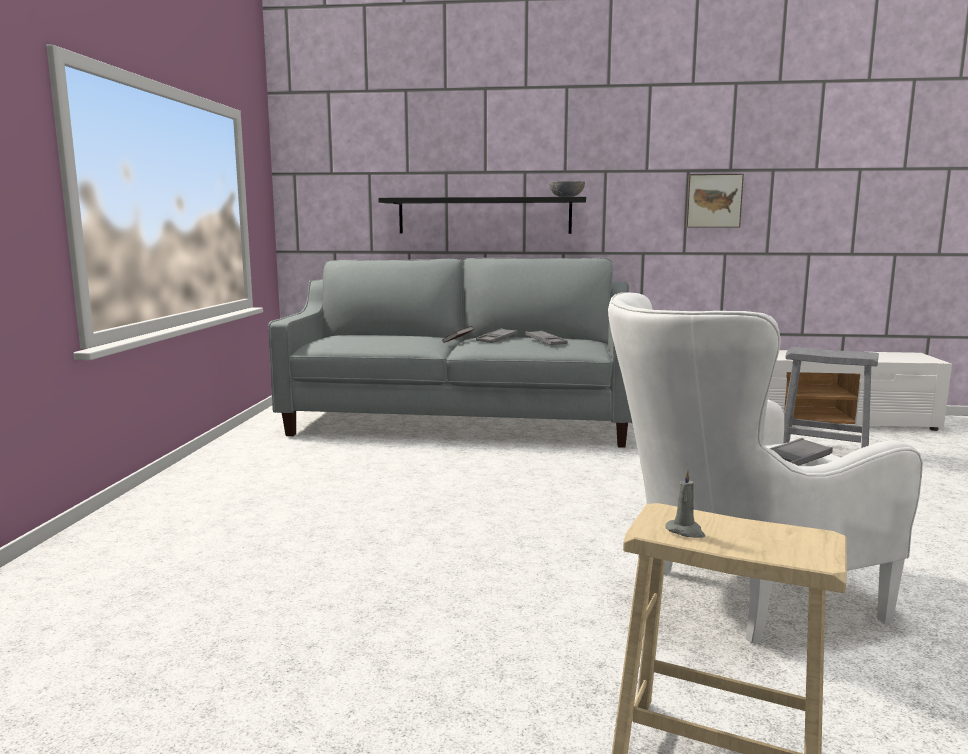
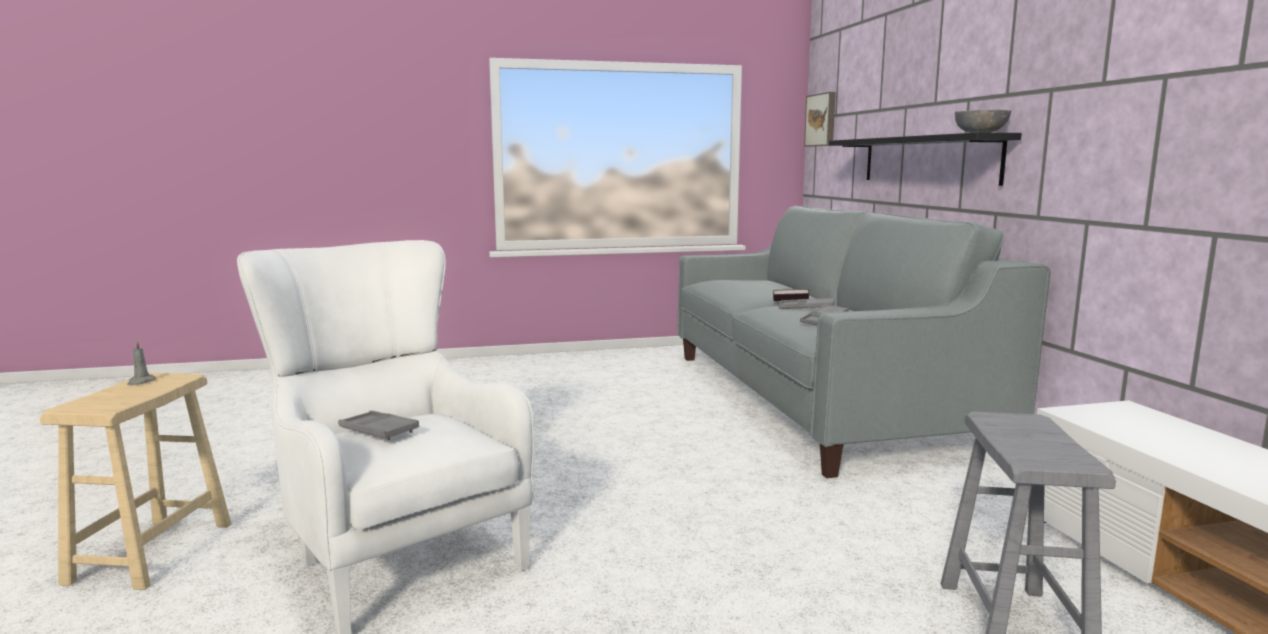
camera: 70 degrees right, 0 degrees up
(713, 201) = (1198, 131): picture -> picture (822, 120)

